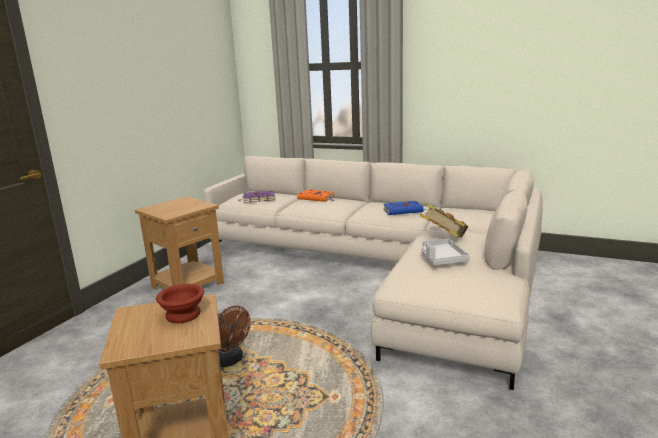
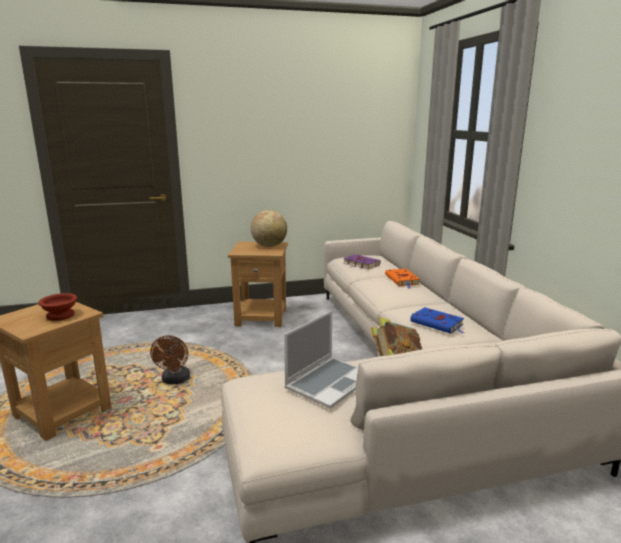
camera: 50 degrees right, 0 degrees up
(181, 203) = (269, 246): none -> globe
(441, 259) = (329, 382): grey tray -> laptop

